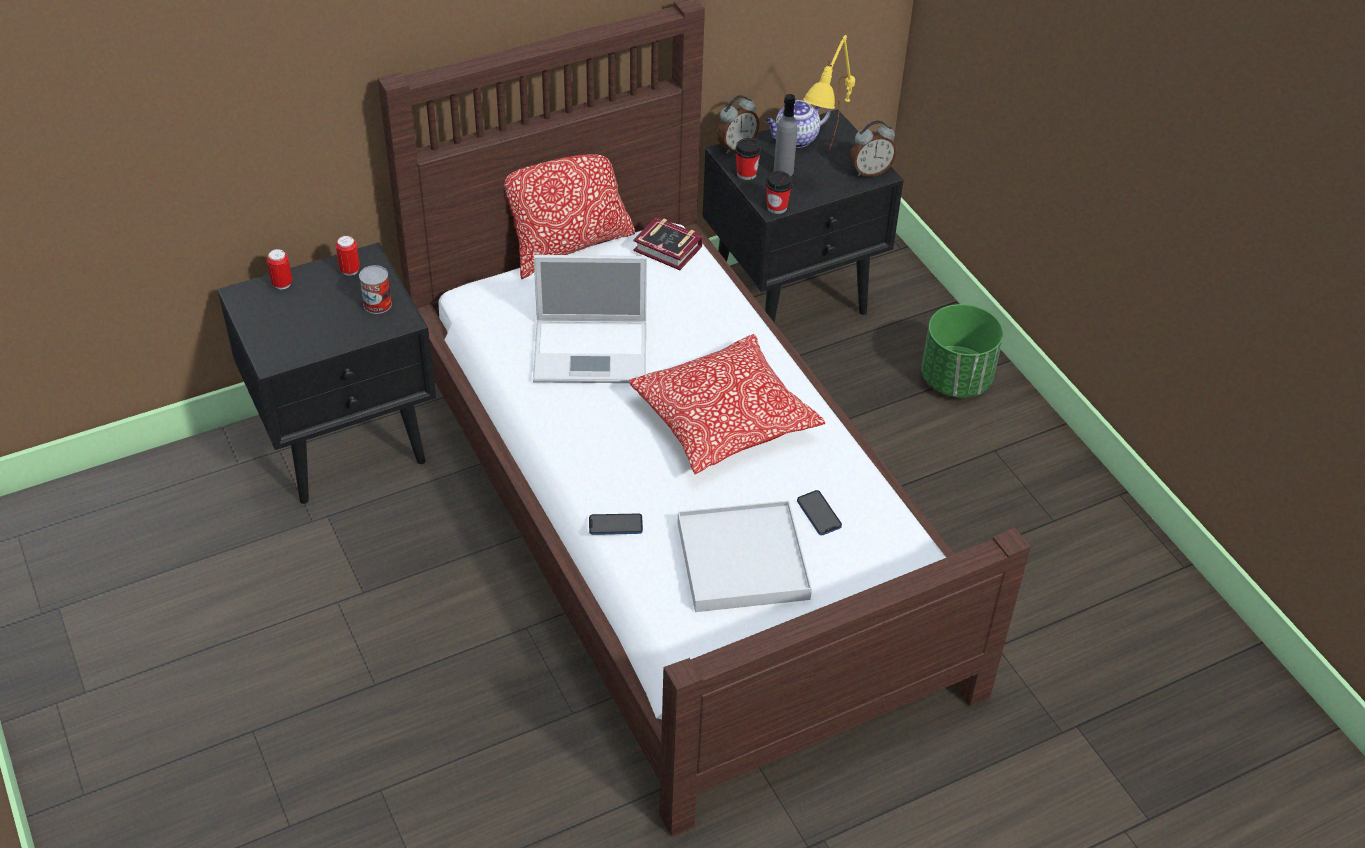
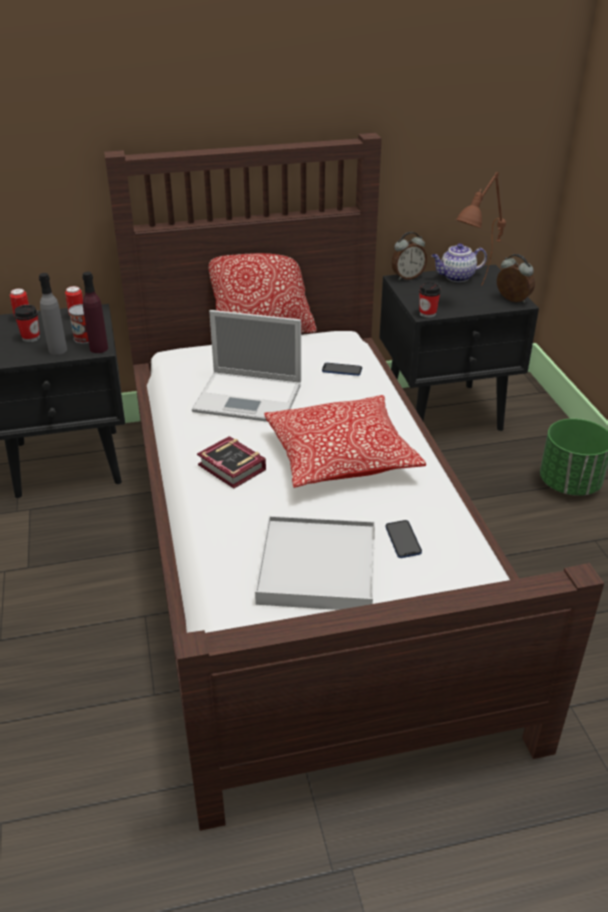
camera: 15 degrees right, 10 degrees down
(403, 319) = (99, 348): none -> purple bottle
(615, 525) = (213, 522): phone -> phone (342, 370)
(669, 250) = (338, 343): book -> book (232, 469)
(746, 173) = (410, 292): cup -> cup (31, 338)
(783, 171) = (440, 294): grey bottle -> grey bottle (57, 350)
(825, 171) = (474, 297): yellow table lamp -> brown table lamp
(870, 171) = (512, 300): alarm clock -> alarm clock turned 135 degrees counterclockwise

